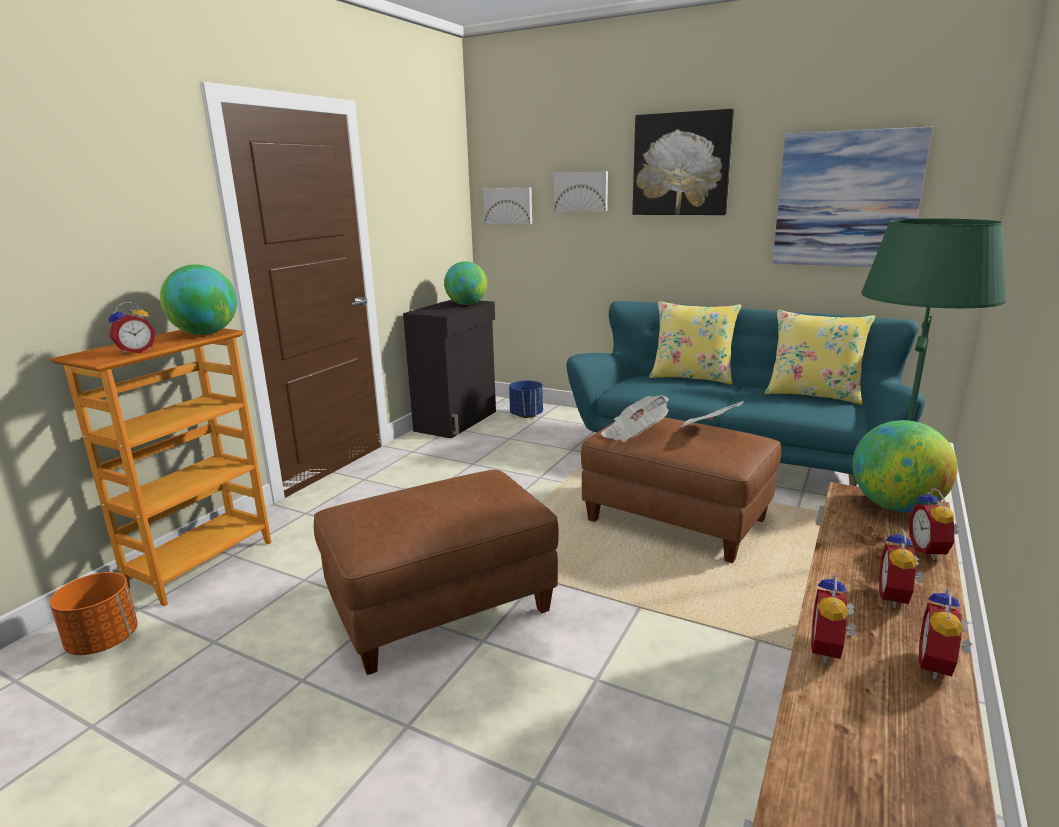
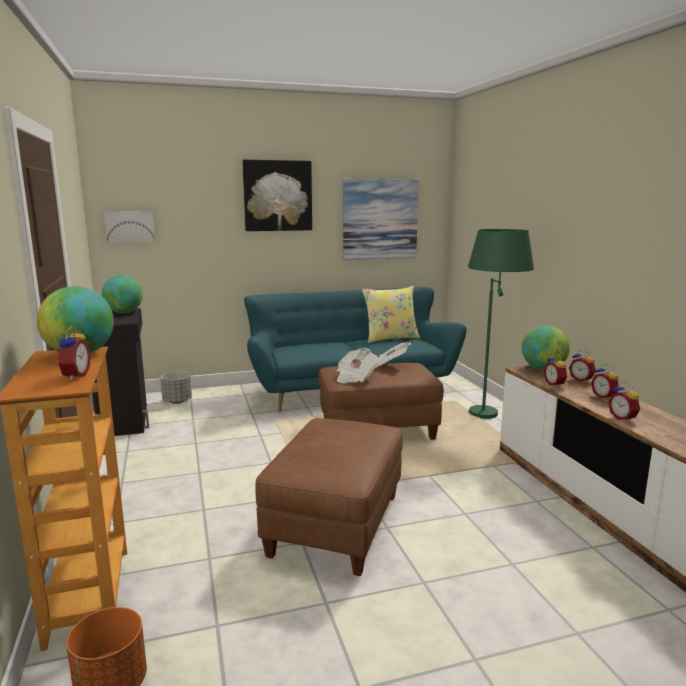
camera: 45 degrees left, 5 degrees down
(526, 415) = (177, 401): blue planter -> grey planter
(581, 191) = (199, 214): picture -> none
(692, 377) = (311, 342): yellow pillow -> none
(939, 667) = (651, 410): alarm clock -> alarm clock (555, 384)

